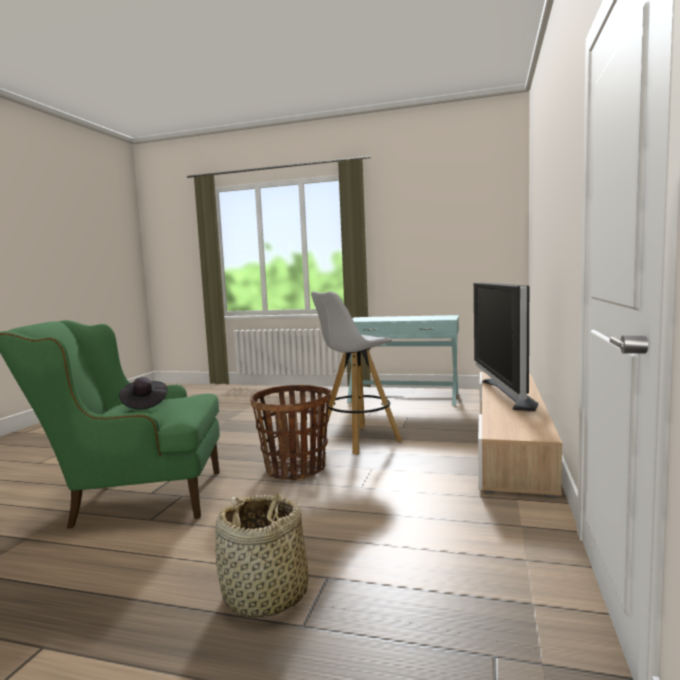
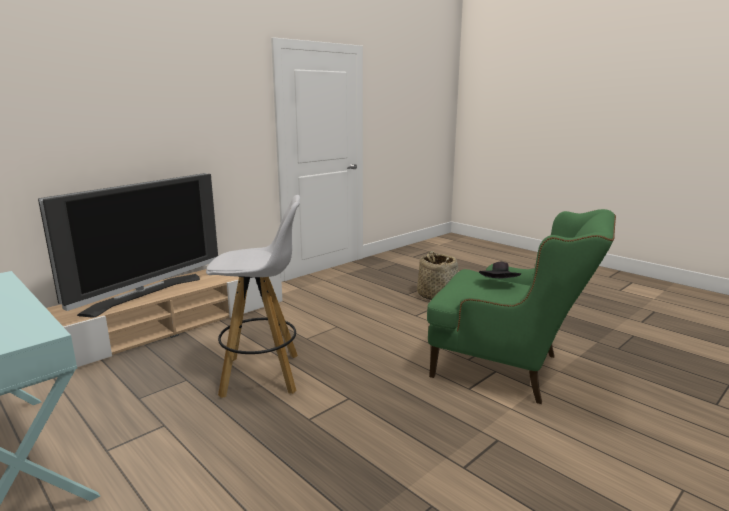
camera: 150 degrees left, 10 degrees up
(295, 469) = (362, 357): basket -> none

